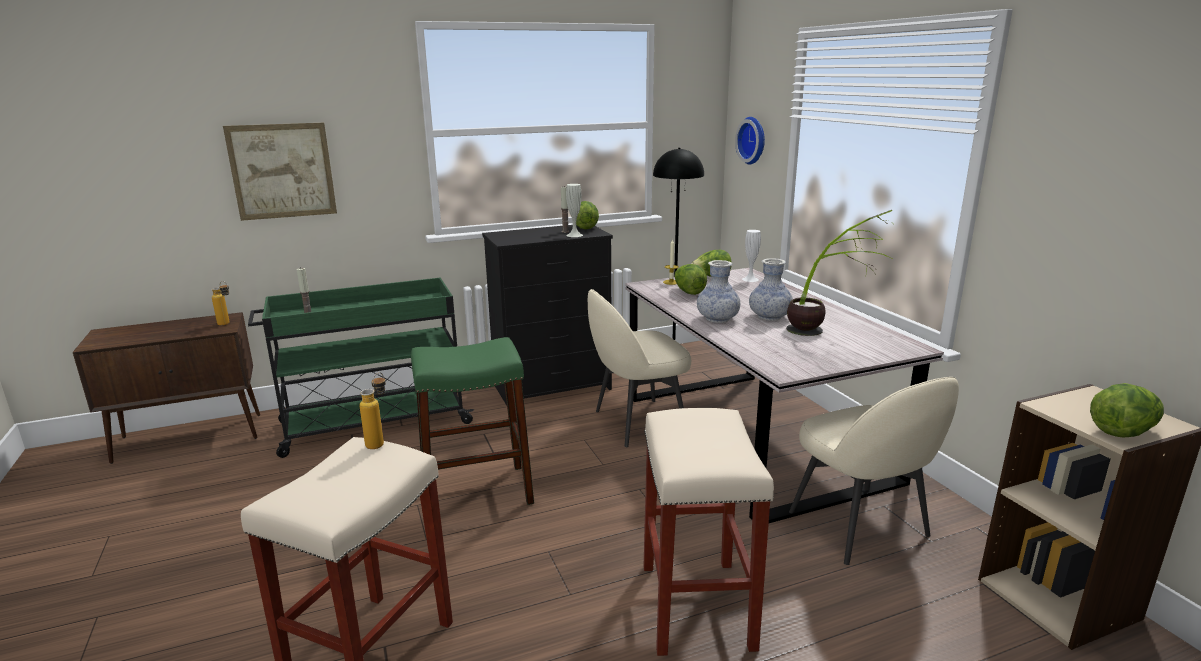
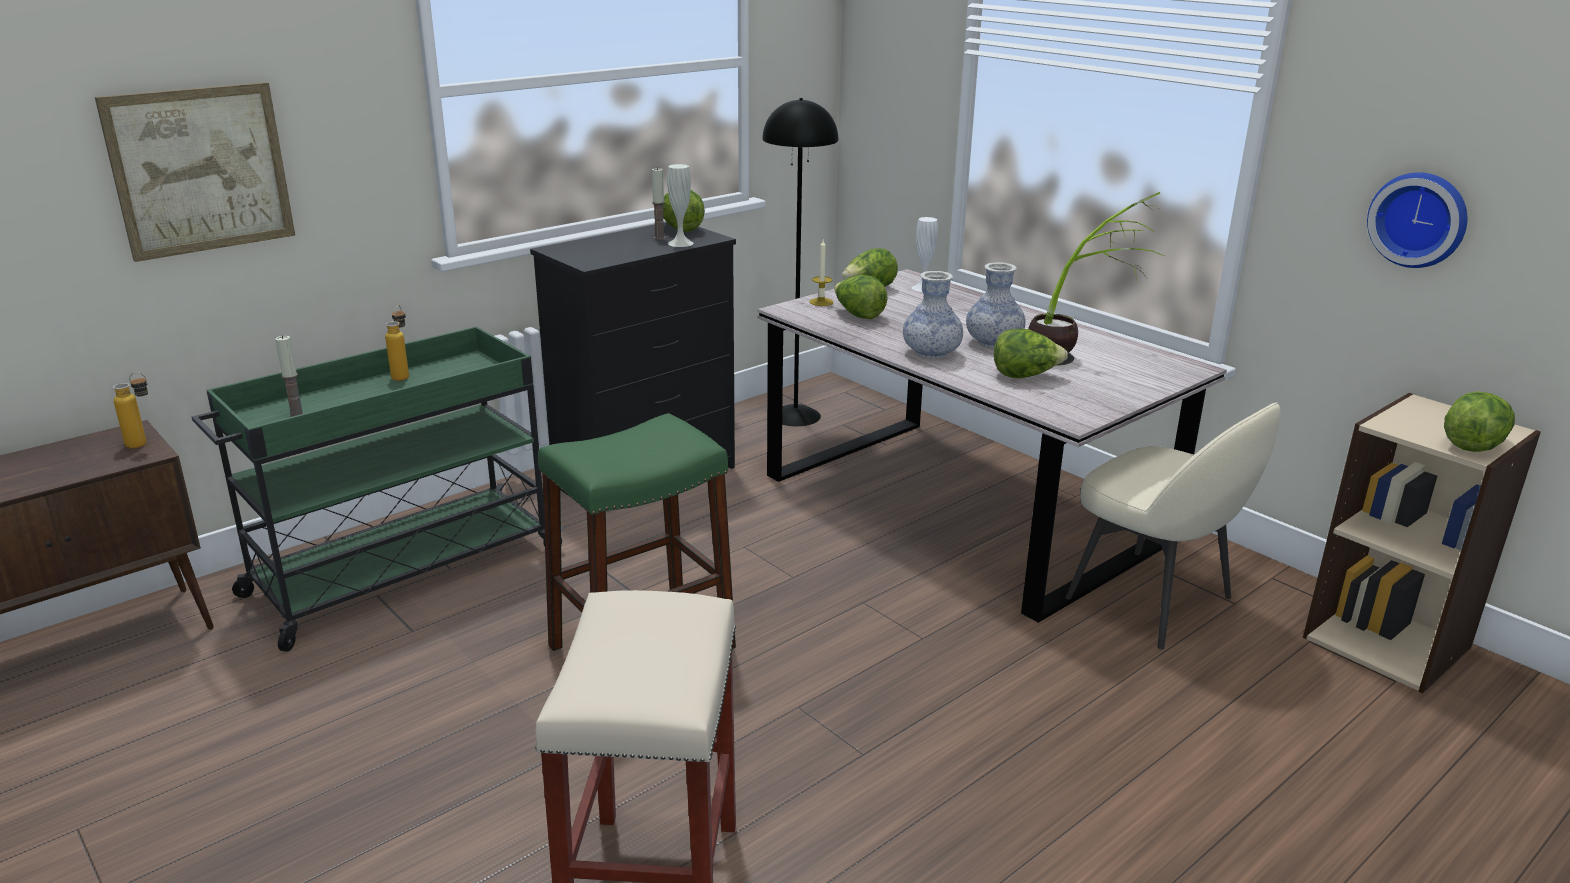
camera: 20 degrees left, 5 degrees up
(379, 442) = (647, 593): bottle -> bottle (403, 375)
(637, 422) = (802, 511): beige chair -> none
(698, 607) = (1026, 735): beige stool -> none
(753, 140) = (894, 82): wall clock -> wall clock (1419, 219)
(773, 340) = (1025, 376): none -> lettuce

